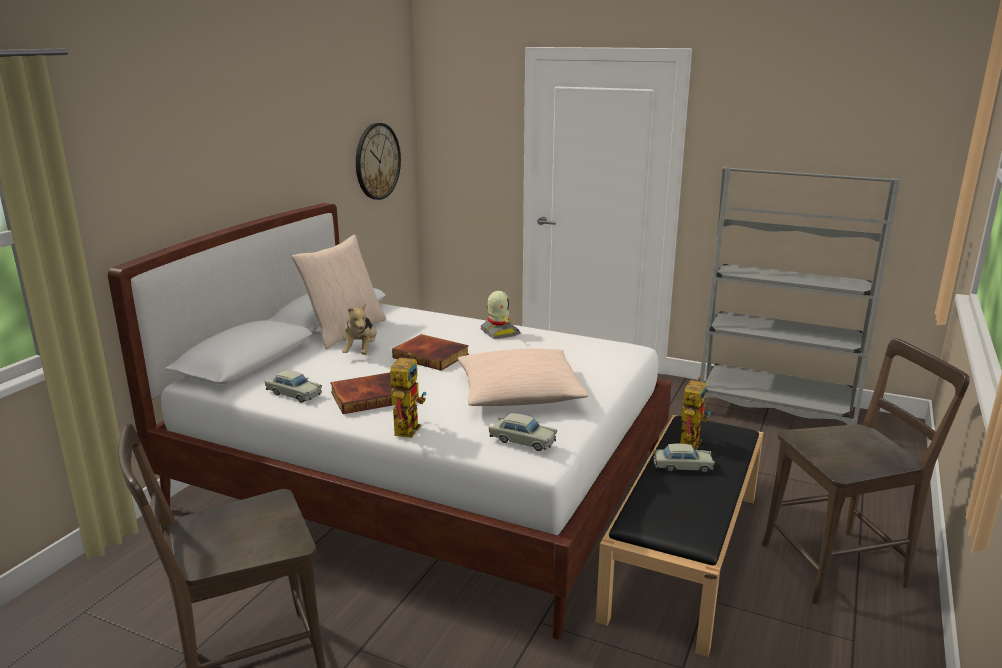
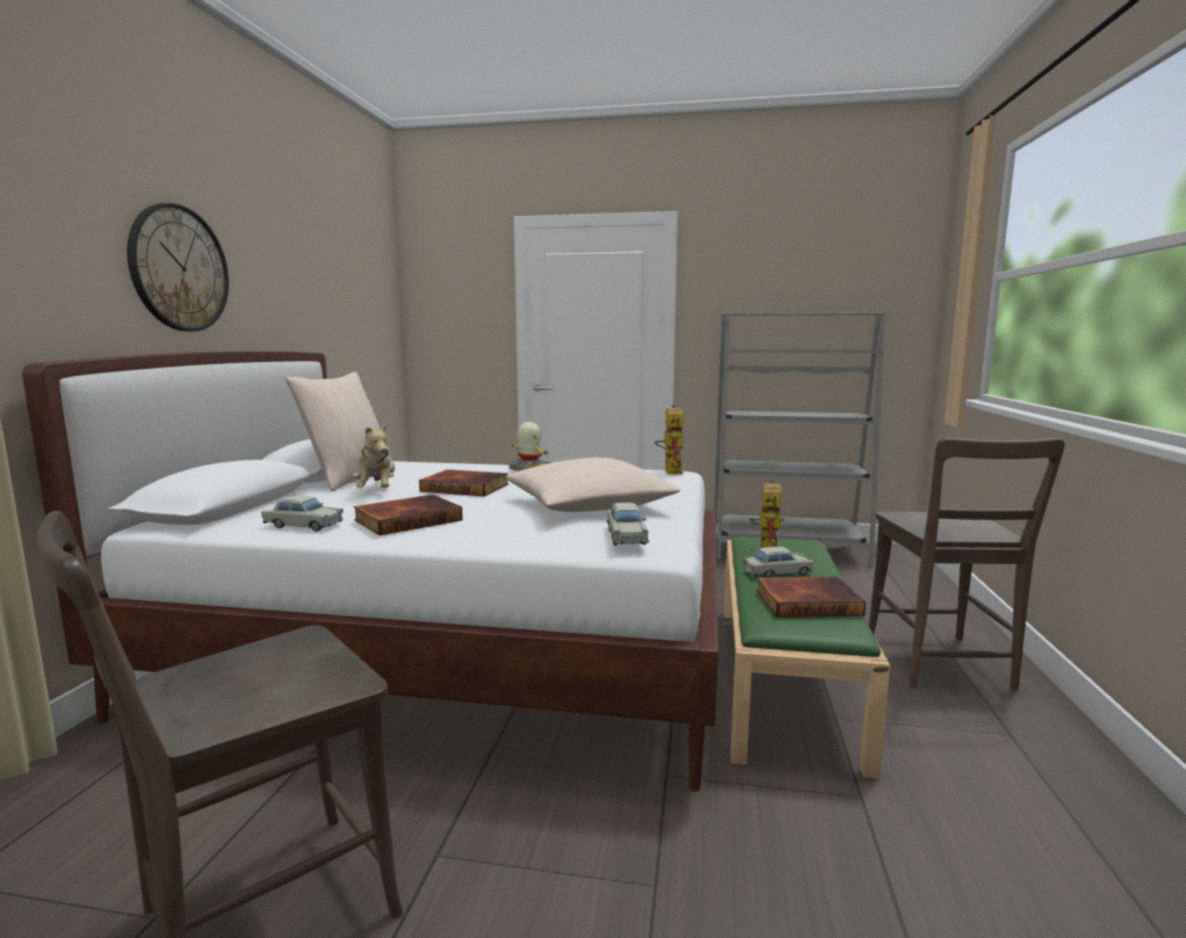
camera: 15 degrees left, 10 degrees down
(377, 161) = (363, 325): wall clock -> wall clock (179, 269)
(407, 427) = (471, 539): toy robot -> toy robot (670, 470)
(522, 440) = (626, 536): beige toy car -> beige toy car turned 75 degrees clockwise
(683, 551) = (782, 676): black bench -> green bench
(686, 503) = (807, 601): none -> book
(840, 564) = (940, 665): brown chair -> brown chair turned 120 degrees clockwise

